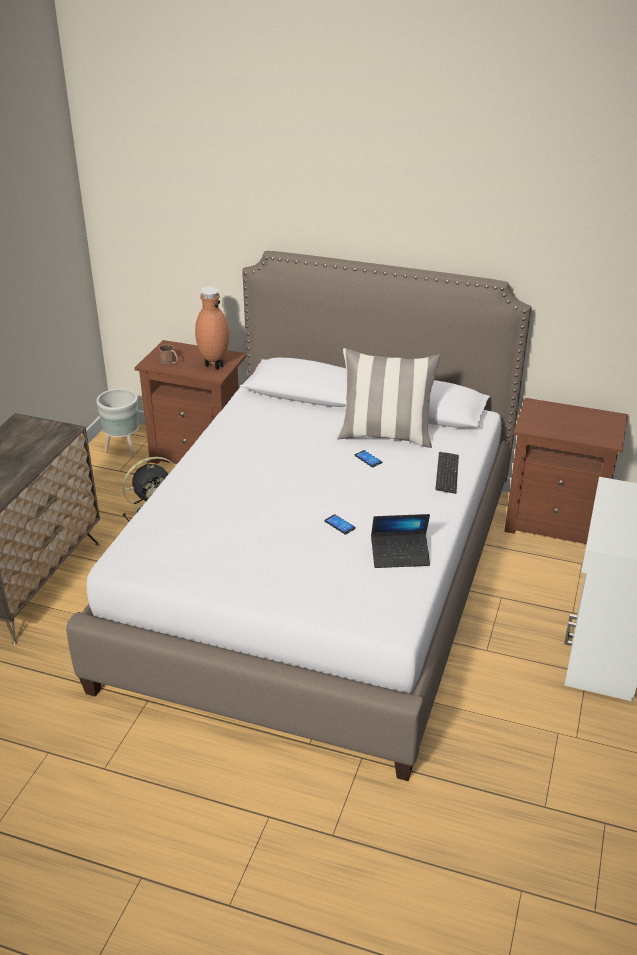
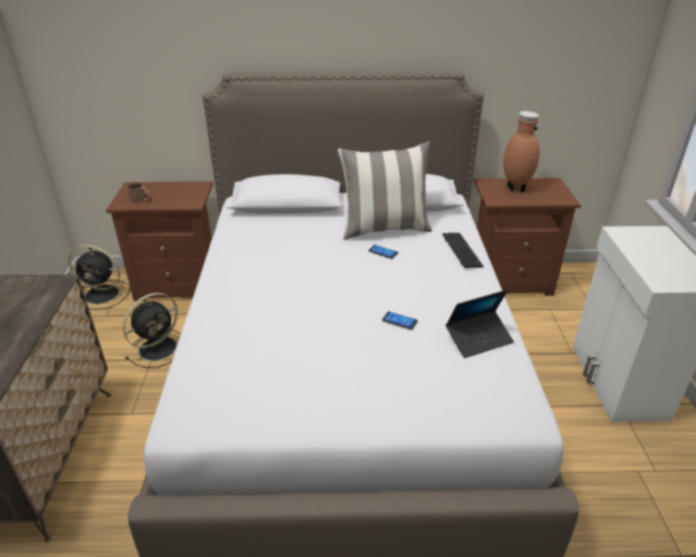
camera: 20 degrees left, 0 degrees up
(124, 450) = (103, 295): grey planter -> black fan
(213, 365) = (186, 196): brown vase -> brown vase (515, 189)

